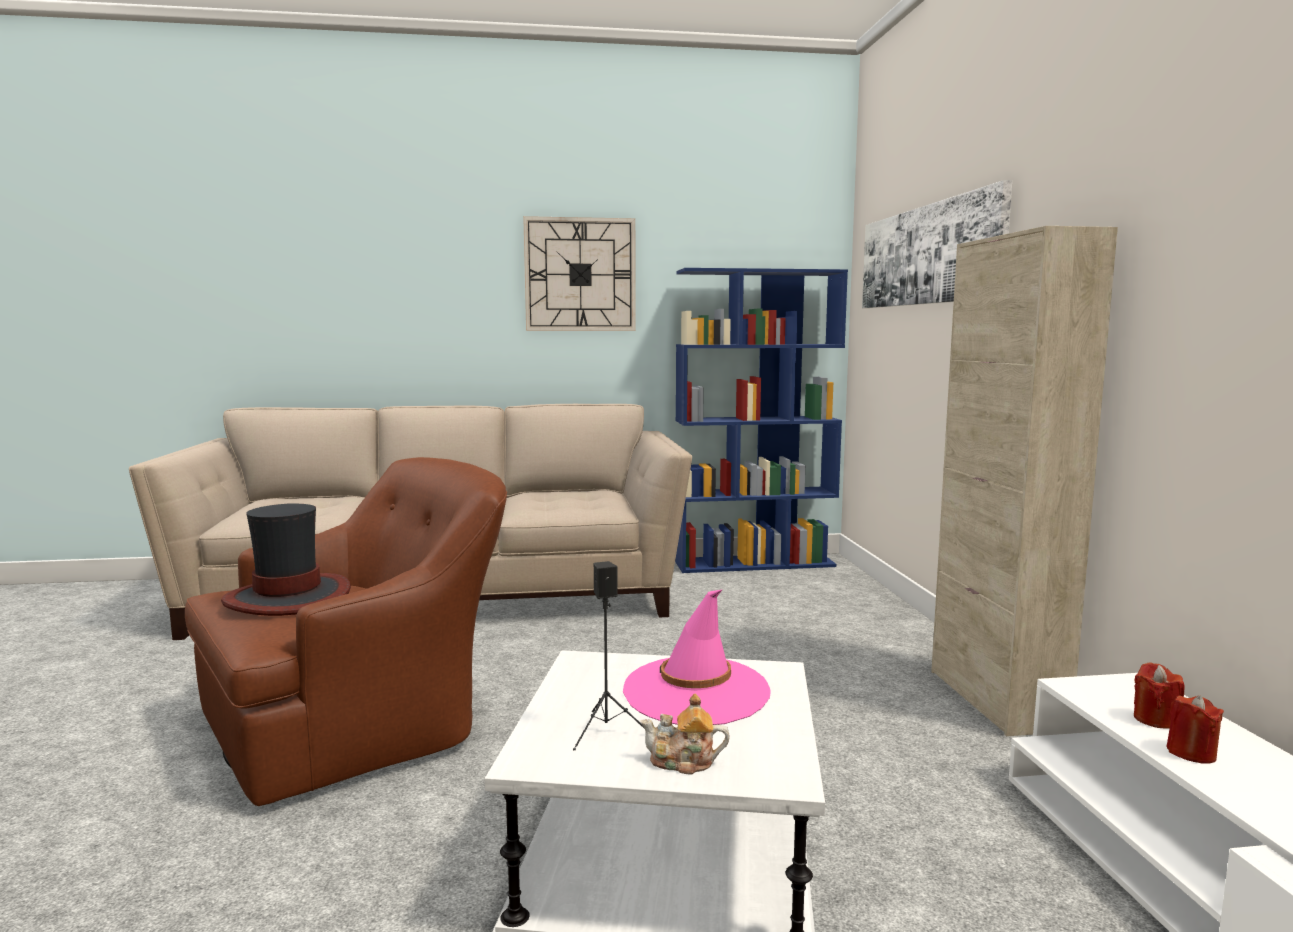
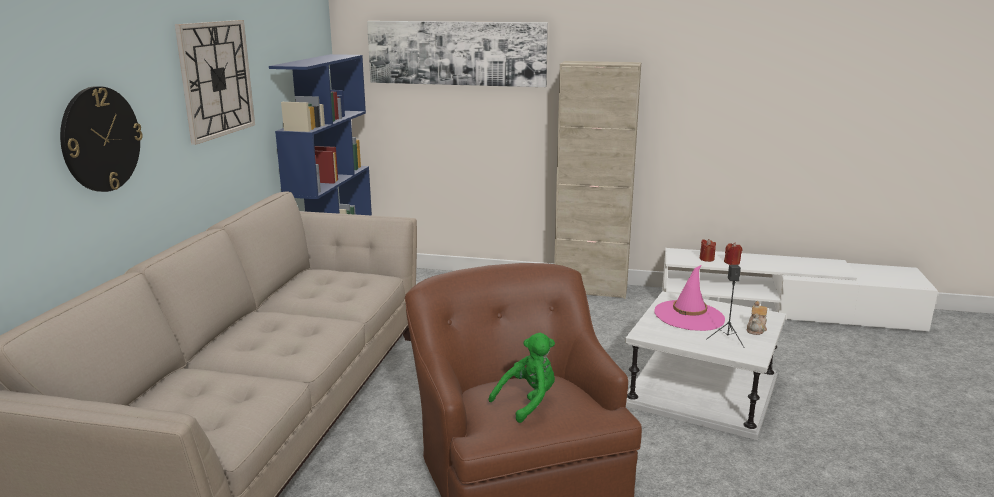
camera: 70 degrees left, 10 degrees up
(288, 597) = (528, 402): hat -> green plush toy
(406, 303) = (100, 139): none -> wall clock

